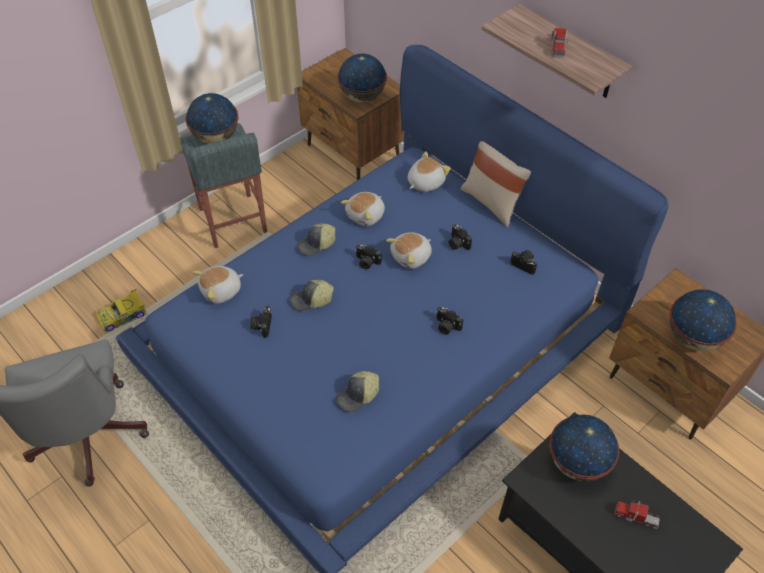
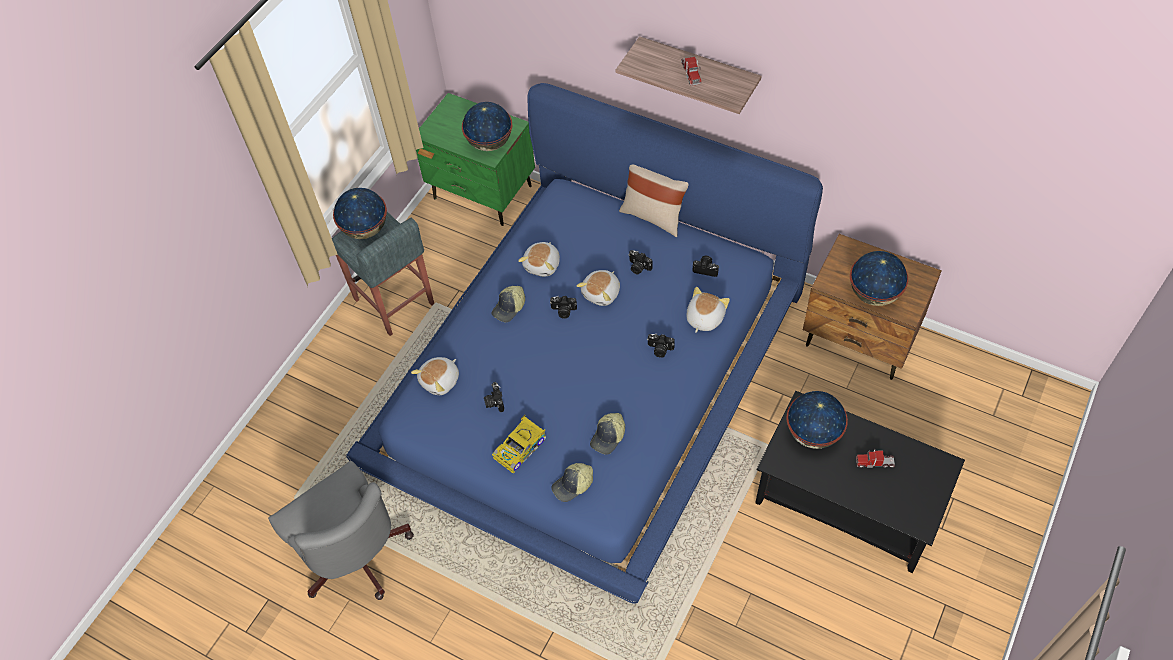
camera: 15 degrees left, 5 degrees up
(123, 315) = (331, 431): toy car -> toy car (520, 447)
(311, 300) = (529, 363): cap -> cap (573, 485)
(353, 152) = (483, 193): brown nightstand -> green nightstand
(425, 182) = (583, 214): plush toy -> plush toy (704, 318)

